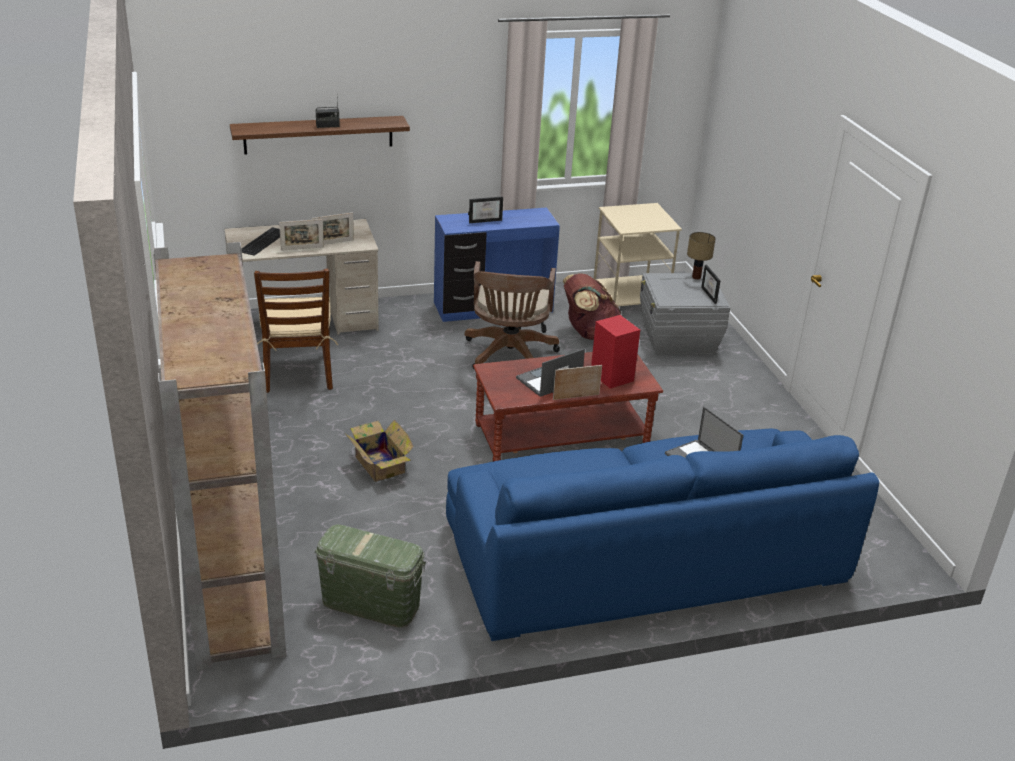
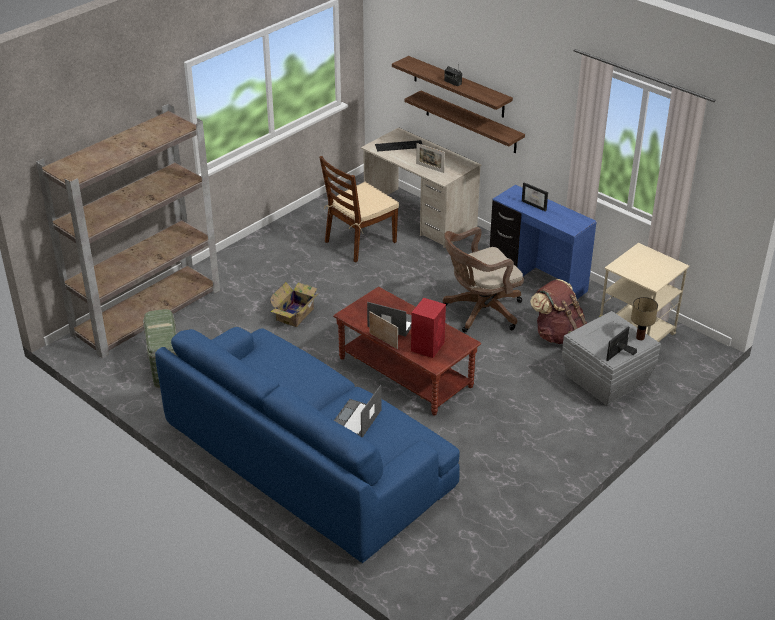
camera: 60 degrees right, 5 degrees up
(302, 248) = (407, 162): picture frame -> none
(342, 173) = (470, 122): none -> shelf

